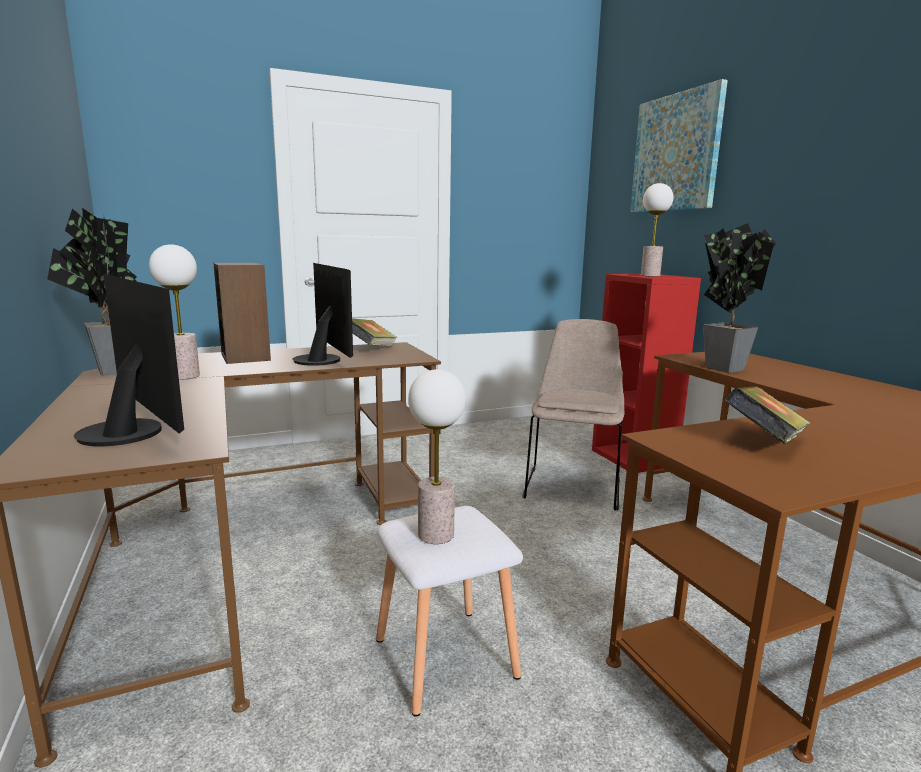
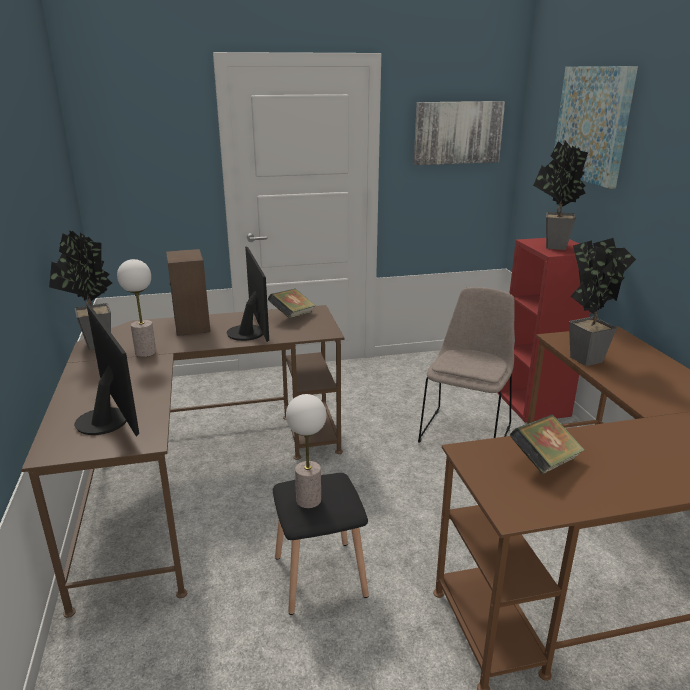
camera: 10 degrees right, 10 degrees up
(443, 656) = (318, 575): white stool -> black stool
(528, 181) = (457, 132): none -> picture
(650, 275) = (553, 247): table lamp -> potted plant

